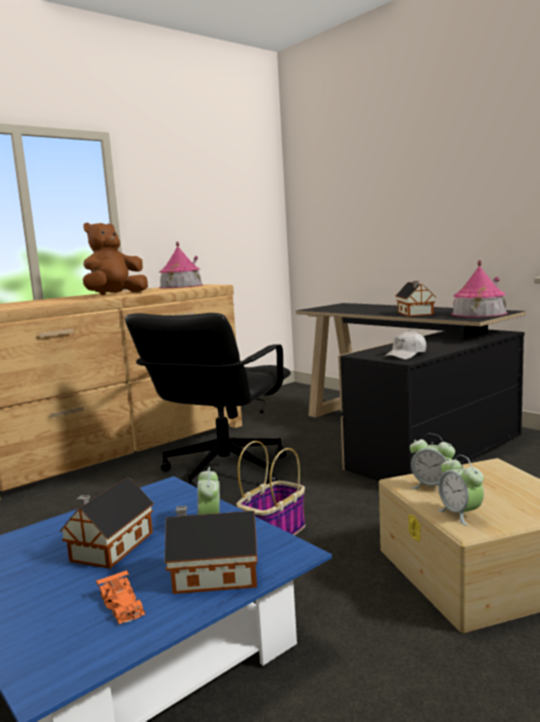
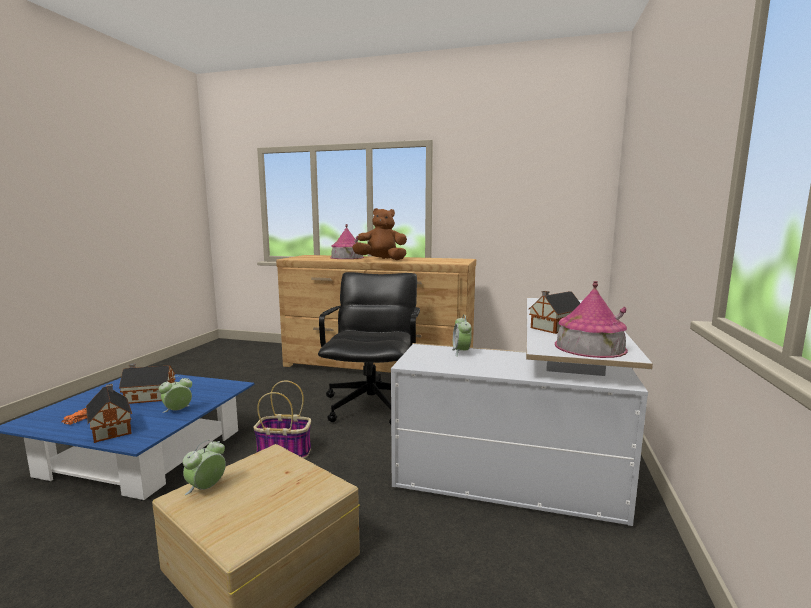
camera: 55 degrees right, 0 degrees up
(181, 286) = (452, 259): toy house -> toy house (347, 257)
(223, 471) = (372, 405): black office chair -> black office chair turned 105 degrees clockwise
(403, 435) = (535, 452): black desk -> white desk
(406, 355) = (433, 361): white cap -> none
(432, 487) = (263, 466): alarm clock -> alarm clock (461, 352)

